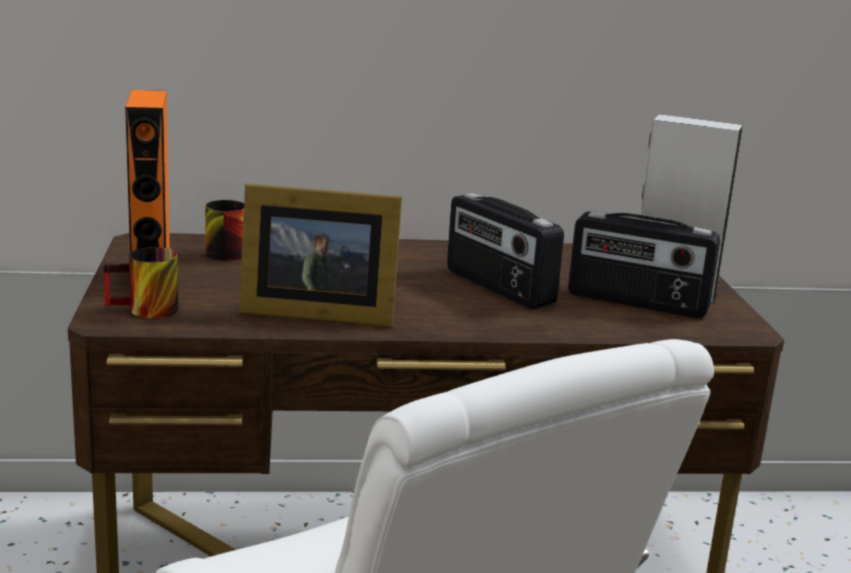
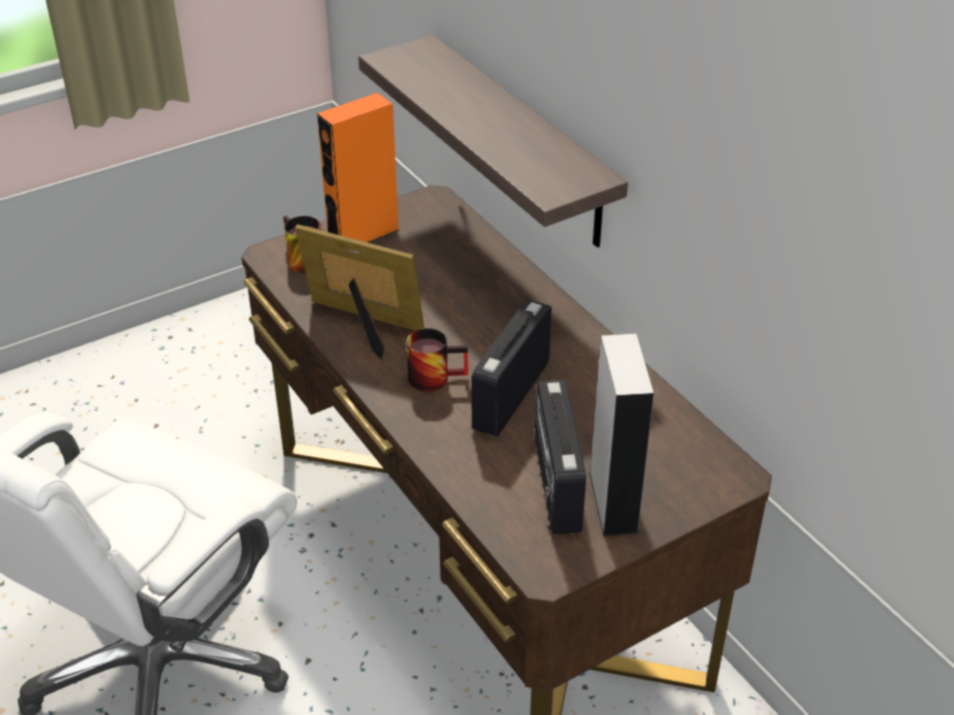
camera: 65 degrees right, 20 degrees up
(227, 251) = (451, 241): mug -> mug (435, 376)
(266, 112) = (521, 142): none -> shelf
(314, 312) = (364, 326): picture frame -> picture frame turned 135 degrees clockwise

